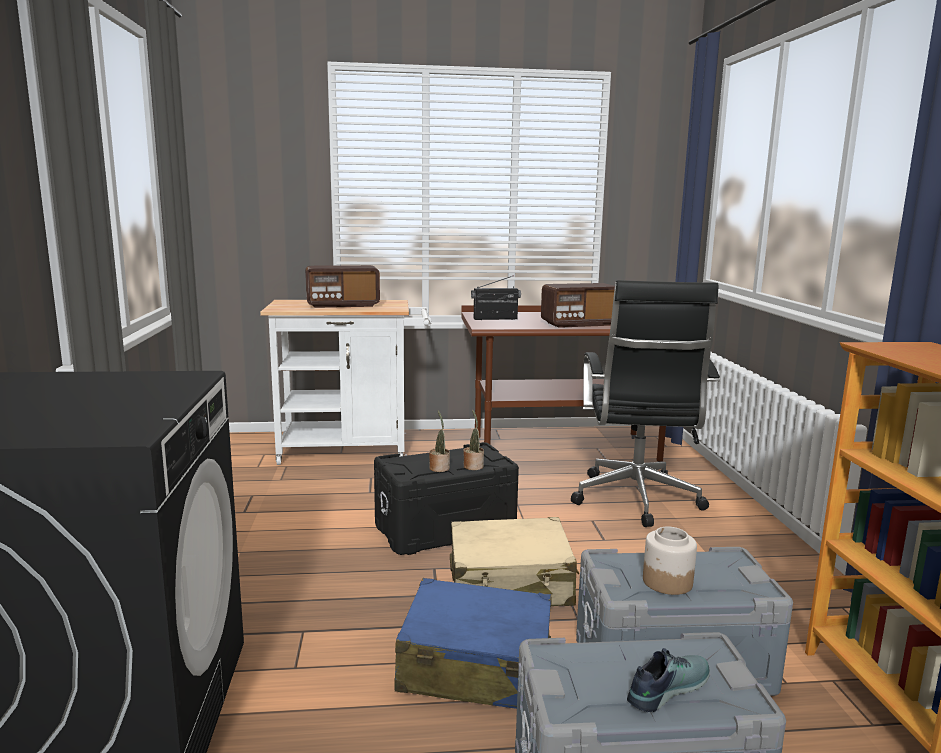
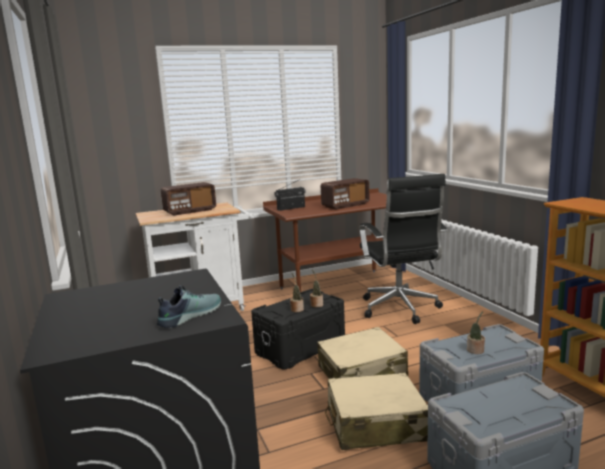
camera: 15 degrees left, 0 degrees up
(475, 666) = (375, 425): blue suitcase -> beige suitcase
(665, 687) = (517, 406): shoe -> shoe (189, 315)
(666, 581) = (476, 351): jar -> potted plant

